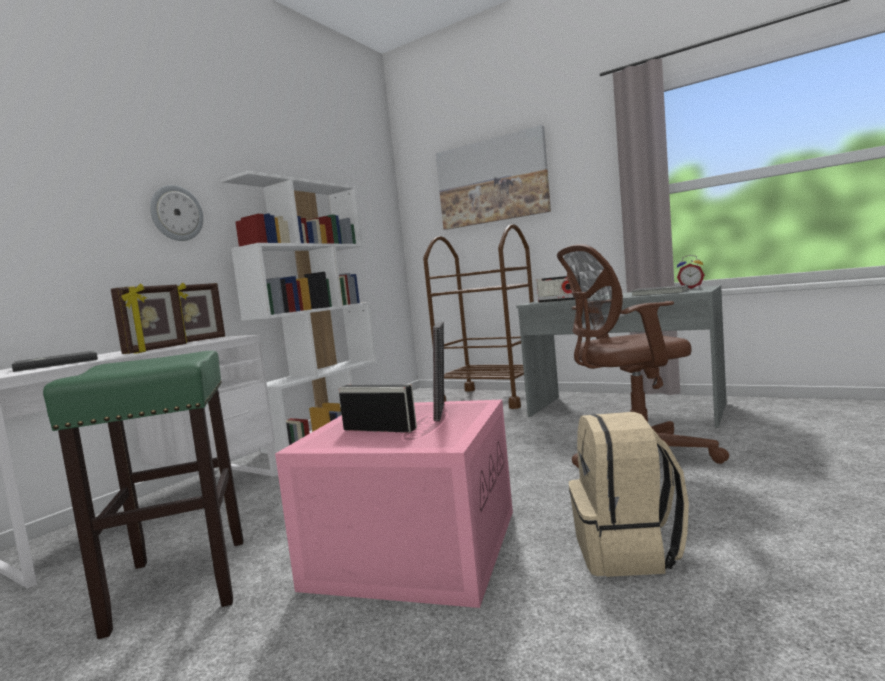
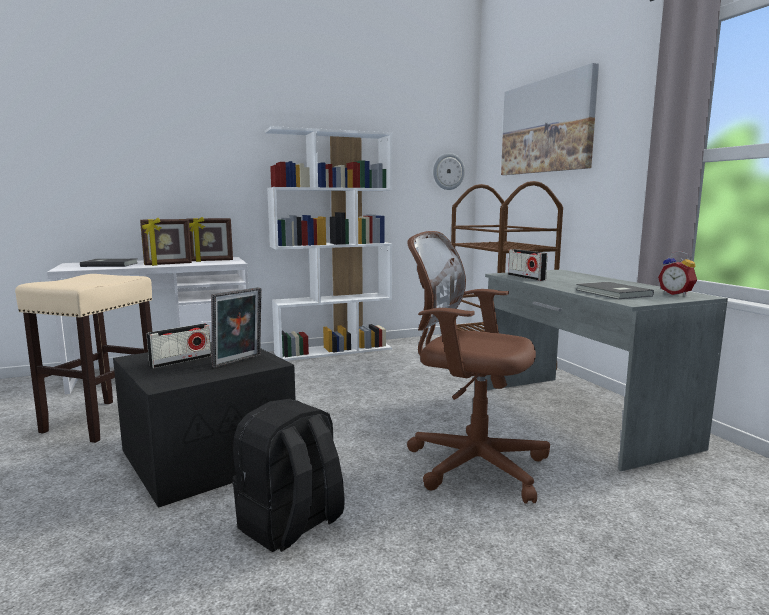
camera: 35 degrees right, 5 degrees up
(176, 213) = (226, 159): wall clock -> wall clock (448, 171)
(181, 584) = (101, 421): green stool -> beige stool
(379, 429) = (181, 361): radio -> radio turned 75 degrees clockwise
(413, 546) = (209, 454): pink storage box -> black storage box
(628, 551) = (290, 525): beige backpack -> black backpack

